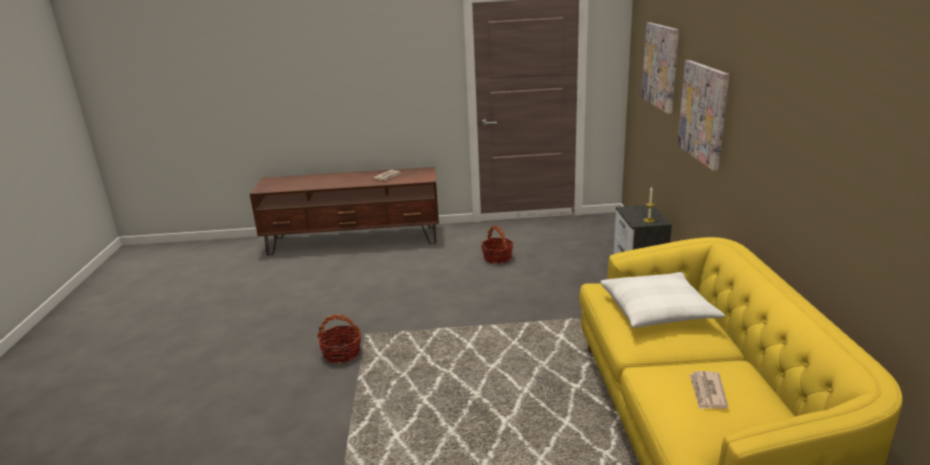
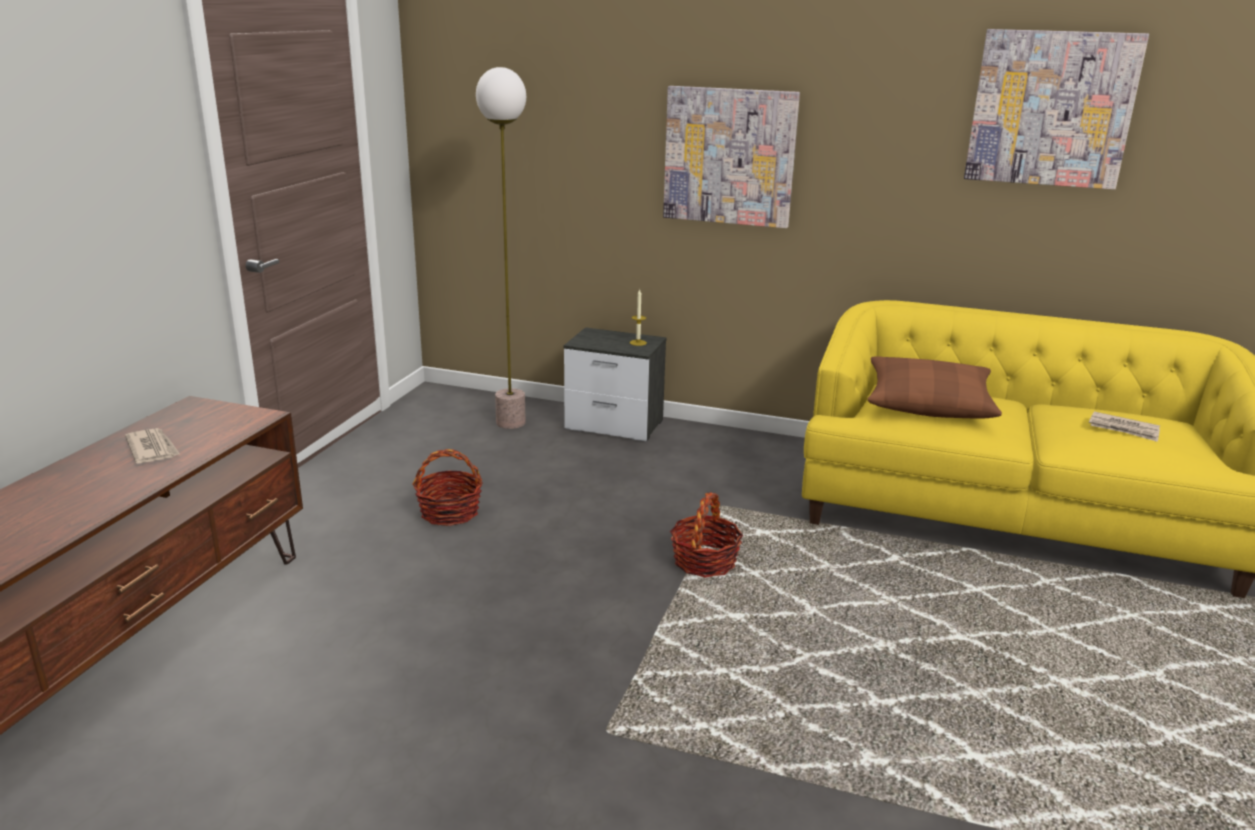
camera: 70 degrees left, 0 degrees up
(342, 353) = (662, 782): basket -> basket (704, 561)
(603, 243) = (510, 422): none -> floor lamp
(657, 310) = (928, 402): white pillow -> brown pillow
(661, 66) = (560, 107): picture -> picture (1051, 109)

